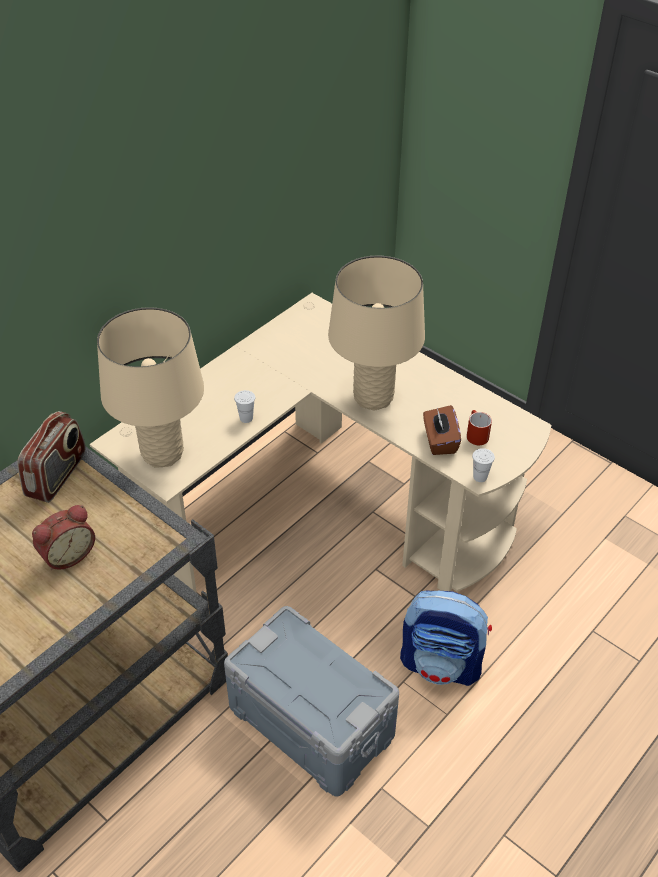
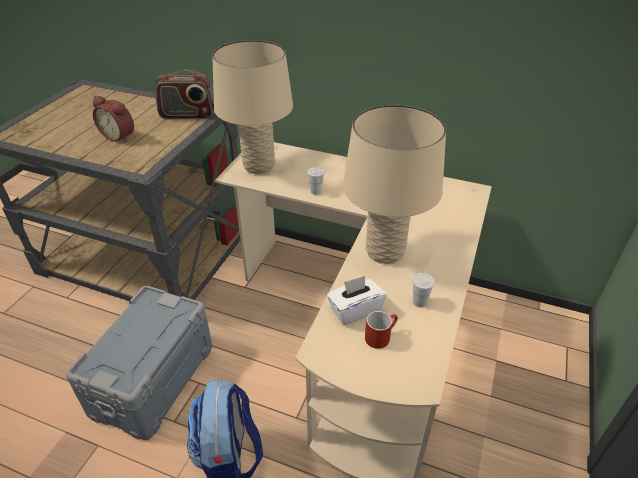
camera: 70 degrees right, 5 degrees down
(439, 441) = (355, 310): brown tissue box -> white tissue box
(480, 477) = (320, 353): white cup -> white cup (419, 302)

